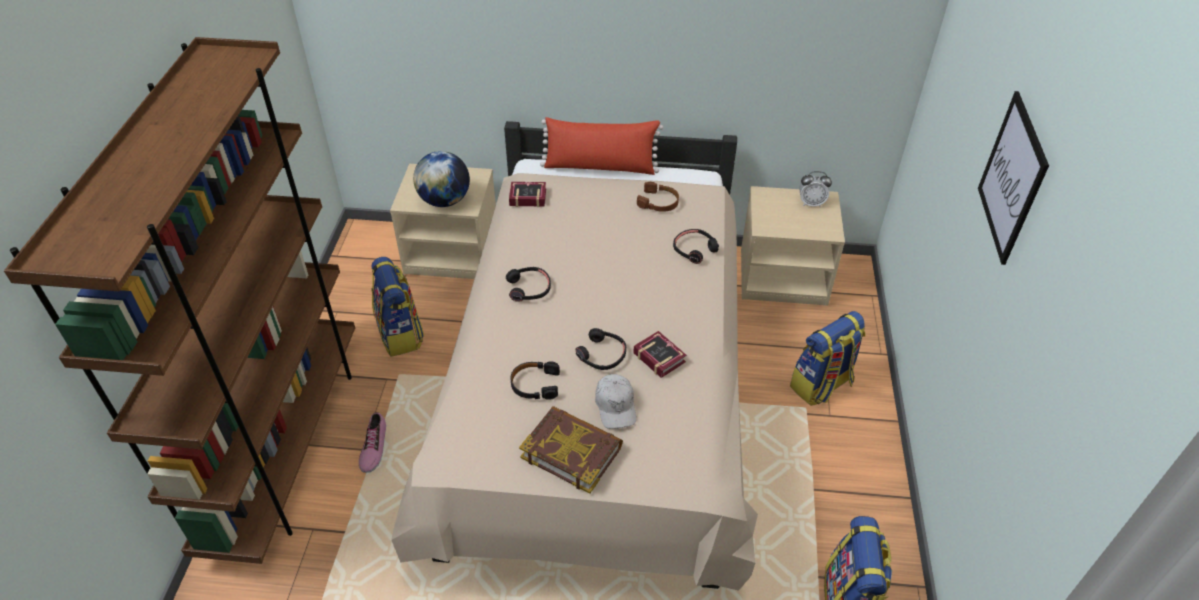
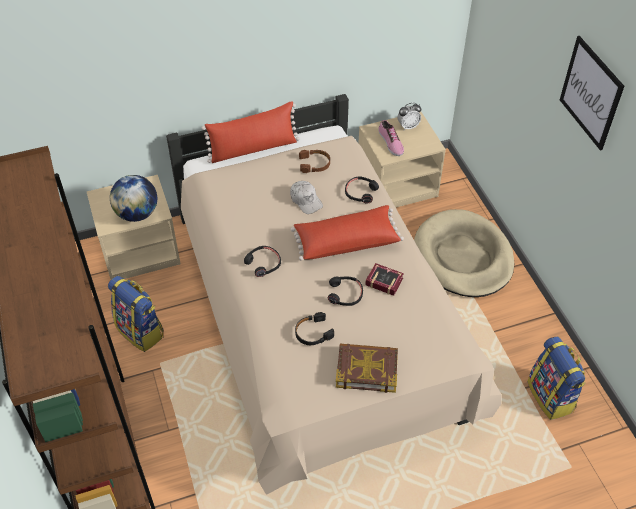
camera: 25 degrees left, 5 degrees up
(373, 447) = (176, 425): shoe -> shoe (390, 143)
(526, 197) = (214, 192): book -> none
(616, 406) = (376, 327): white cap -> white cap (306, 200)
(642, 296) = (346, 241): none -> red pillow
(821, 385) = (463, 257): backpack -> beige dog bed

